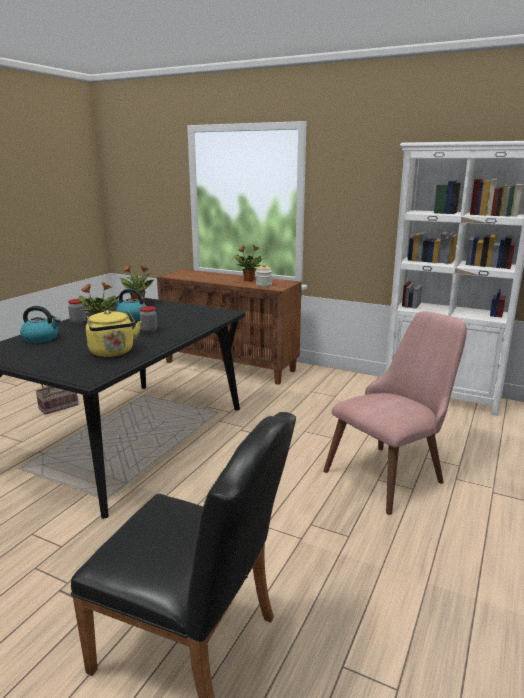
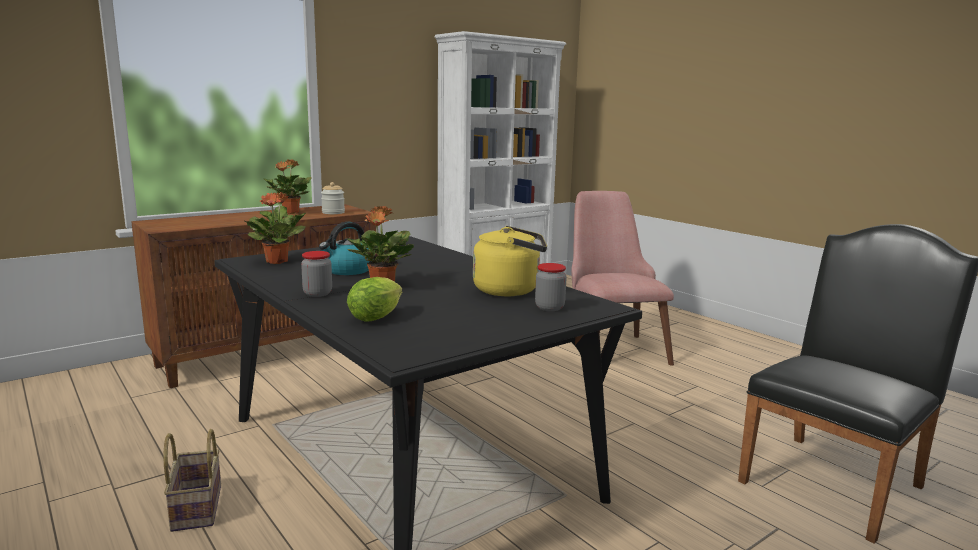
camera: 65 degrees left, 5 degrees down
(41, 338) = (378, 316): kettle -> lettuce
(149, 331) = (433, 270): jar -> jar (549, 307)

